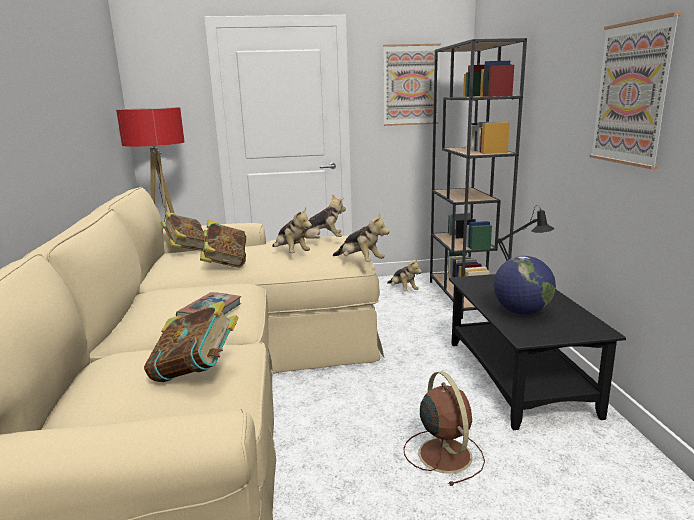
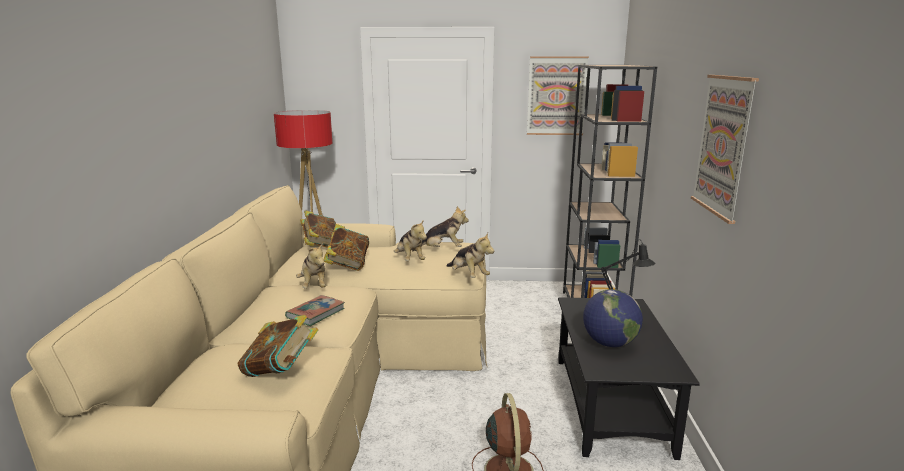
camera: 10 degrees right, 0 degrees up
(403, 290) = (532, 298): plush toy -> plush toy (314, 286)

